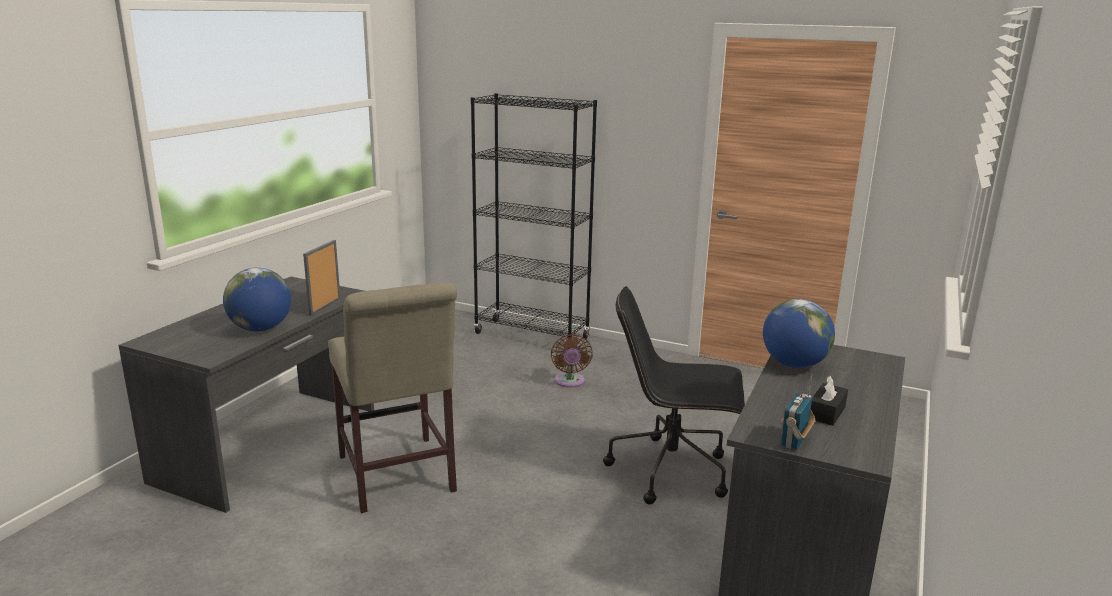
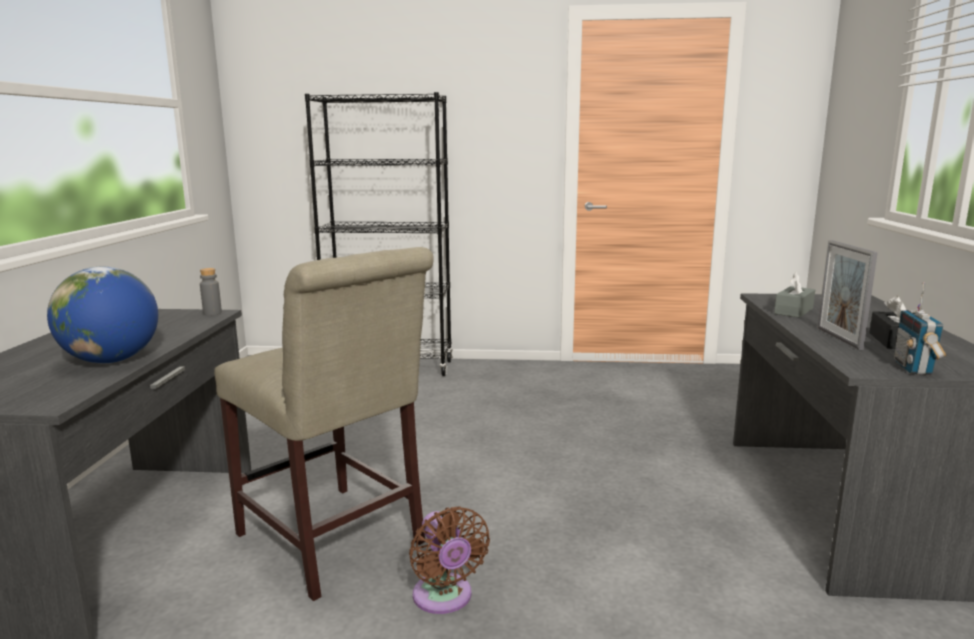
camera: 20 degrees left, 5 degrees down
(325, 306) = (191, 328): picture frame -> picture frame (839, 338)
(349, 292) = (212, 313): none -> grey bottle
(569, 382) = (466, 402): brown fan -> brown fan (444, 598)
(672, 471) = (646, 466): black office chair -> none
(794, 364) = (793, 311): globe -> grey tissue box

